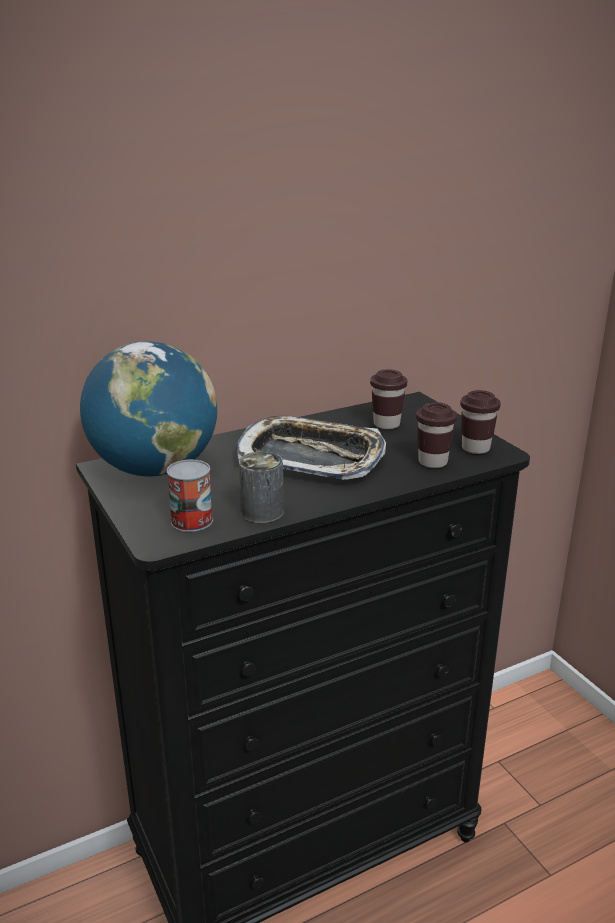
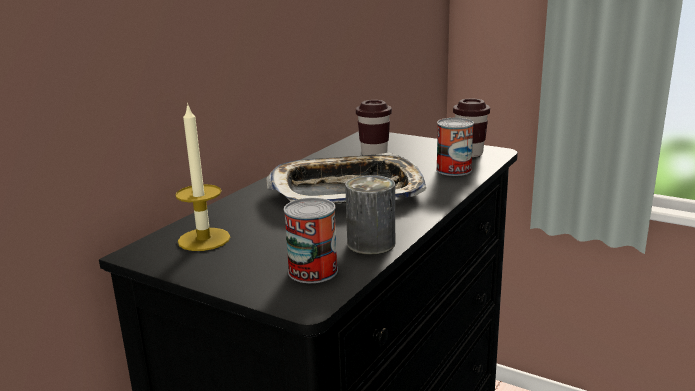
camera: 30 degrees left, 5 degrees down
(154, 469) = (204, 239): globe -> candle
(432, 462) = (453, 170): brown cup -> can

